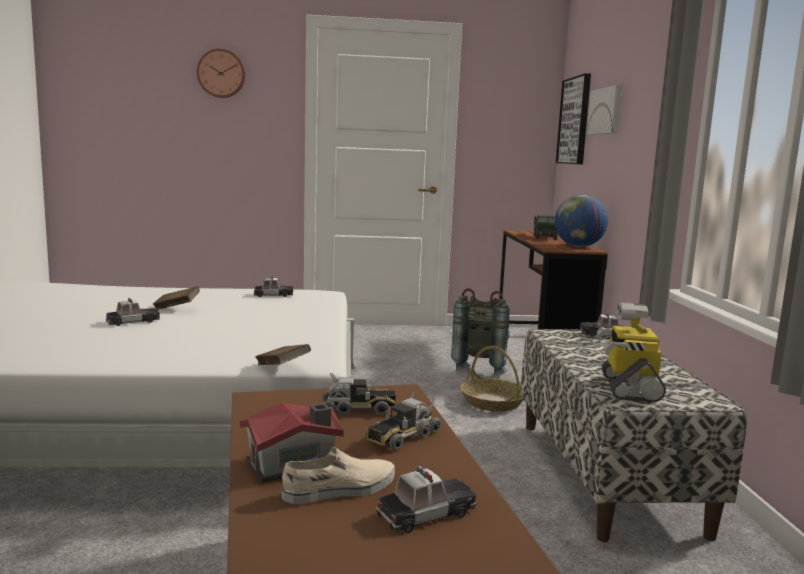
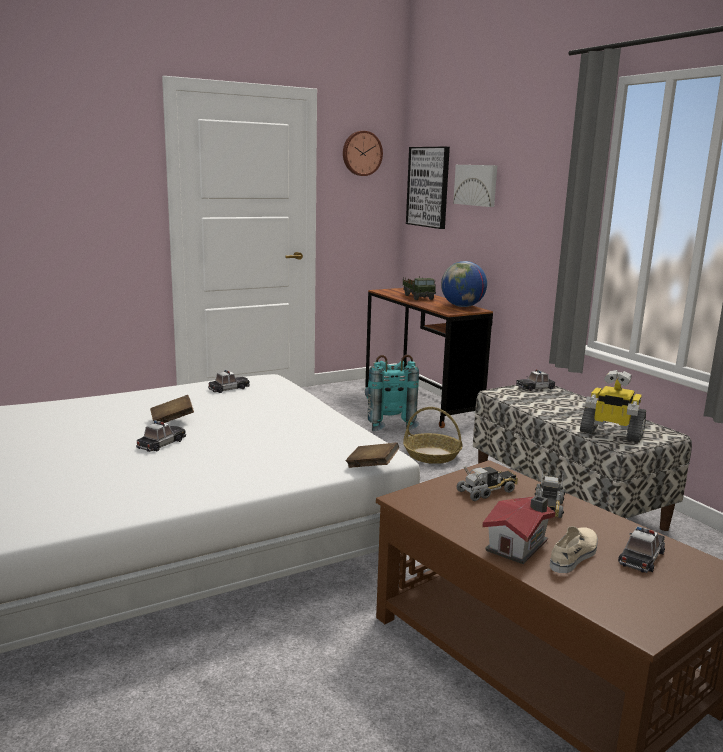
camera: 25 degrees left, 5 degrees up
(221, 73) = (71, 141): wall clock -> wall clock (361, 153)
(480, 367) = (388, 423): grey backpack -> turquoise backpack
(628, 387) = (611, 433): toy robot -> toy robot turned 45 degrees counterclockwise

